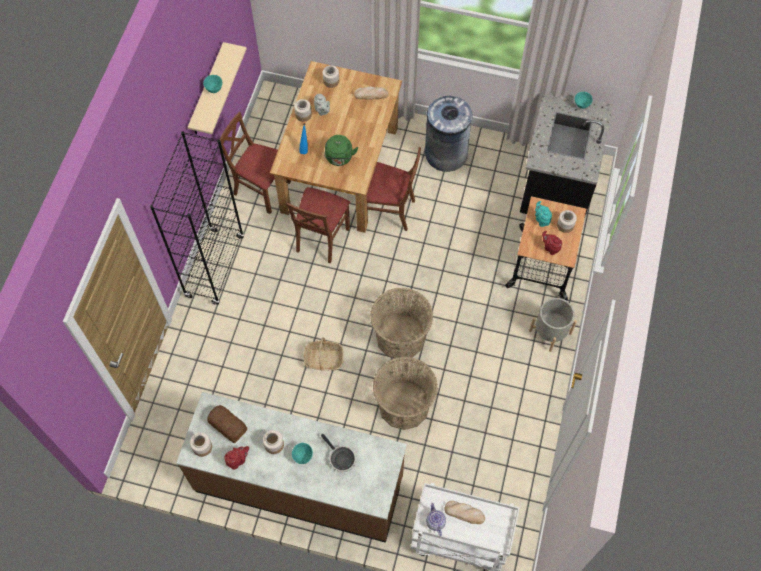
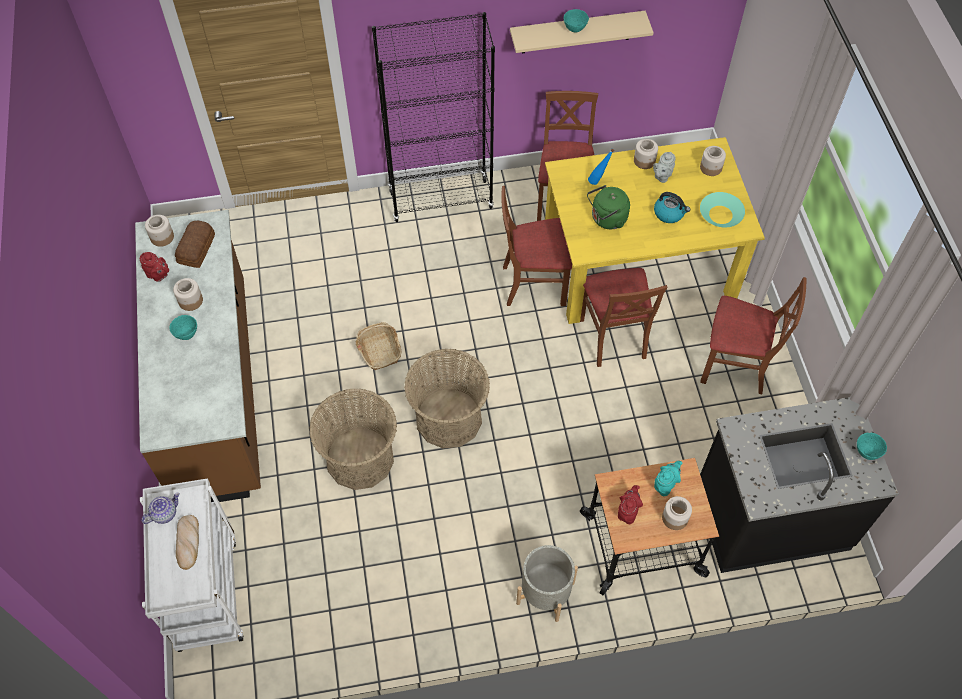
camera: 65 degrees right, 5 degrees down
(339, 168) = (639, 262): brown dining table -> yellow dining table
(340, 458) = (199, 372): frying pan -> none
(354, 121) = (669, 213): none -> kettle
(371, 94) = (720, 214): bread -> turquoise bowl
(445, 154) = (735, 365): grey trash can -> brown chair

